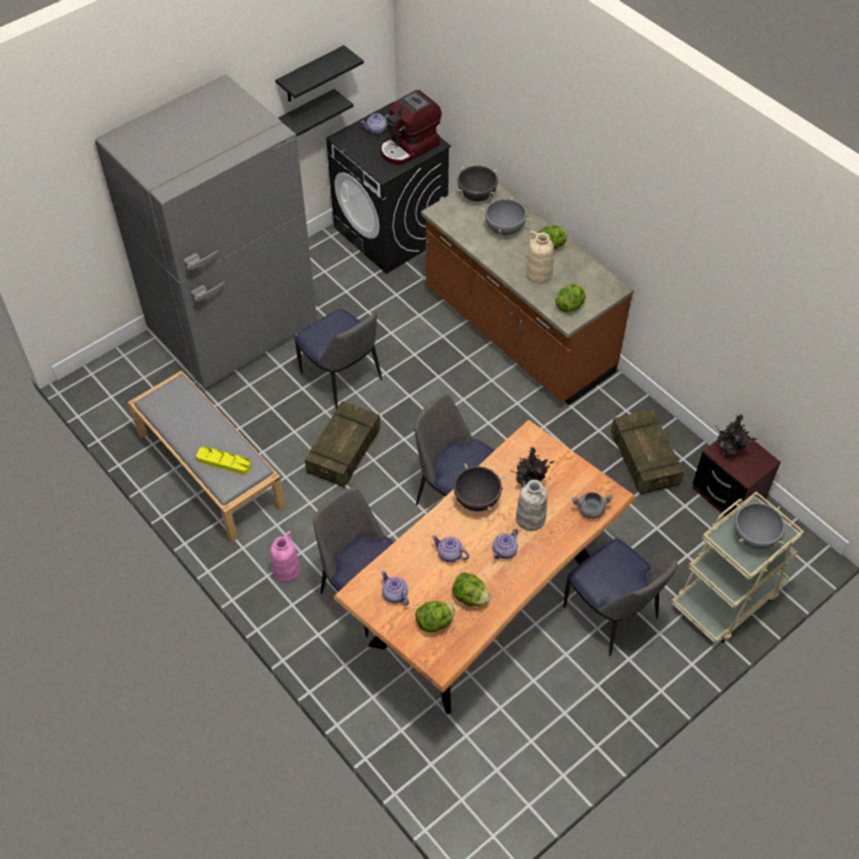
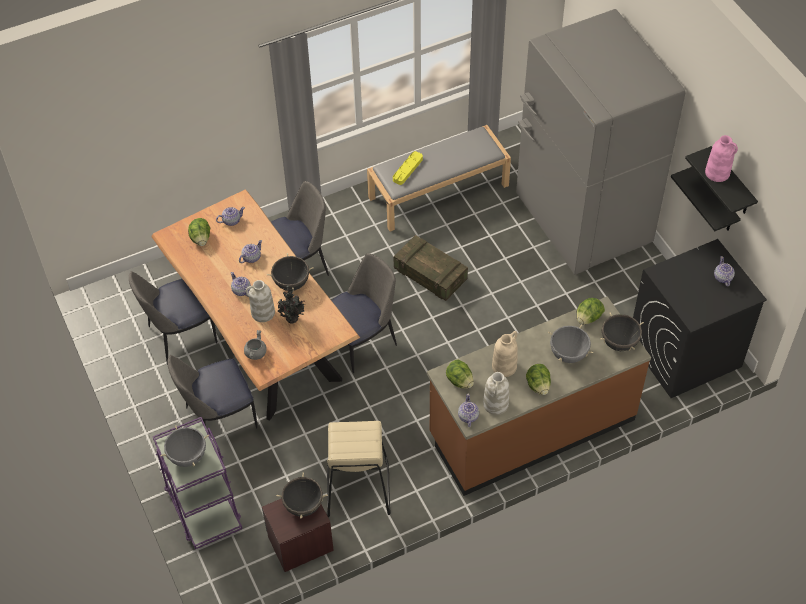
camera: 105 degrees right, 0 degrees up
(286, 570) = (333, 225): pink vase -> pink vase (718, 173)
(342, 379) = (507, 286): chair -> chair (180, 336)
(409, 148) = (692, 298): coffee machine -> none
(470, 597) = (212, 262): lettuce -> lettuce (588, 318)
(587, 273) = (496, 405): none -> white vase
(610, 292) = (468, 416): none -> teapot
(644, 460) = (357, 488): crate -> beige stool
(726, 598) = (203, 506): beige cart -> purple cart
(729, 451) = (303, 505): potted plant -> black cooking pot

